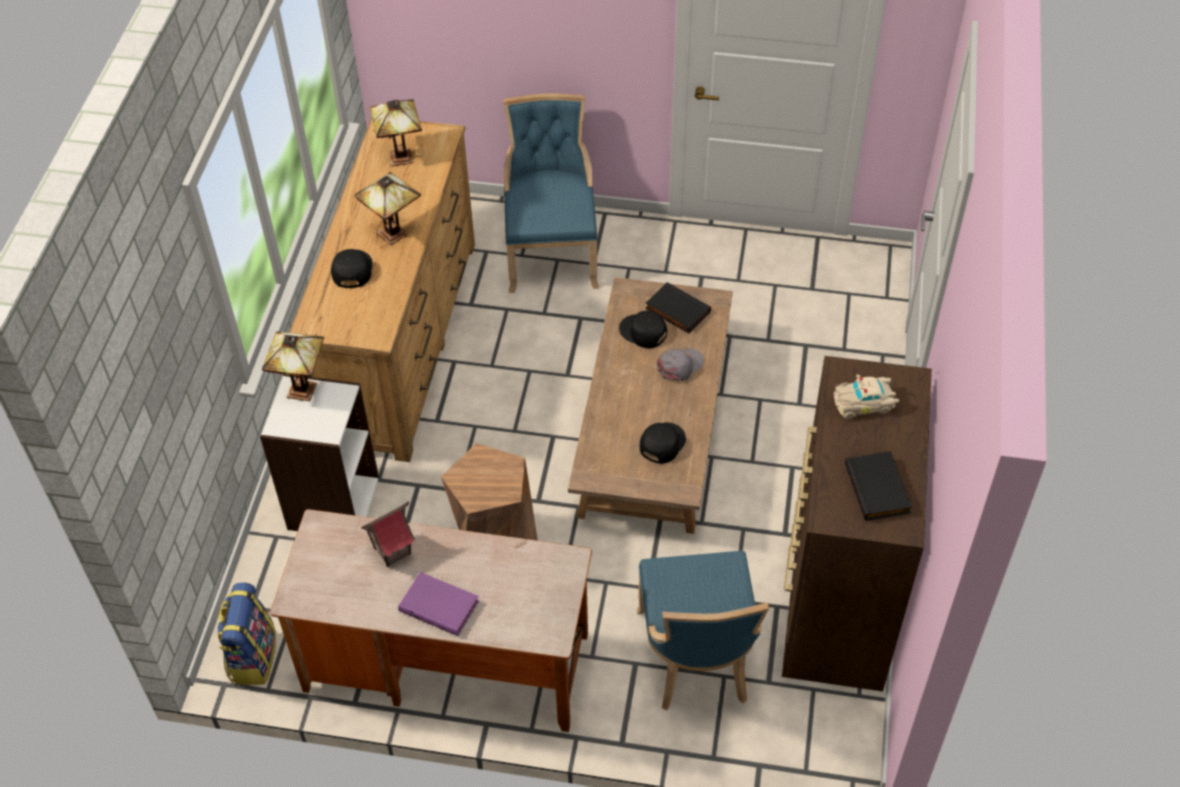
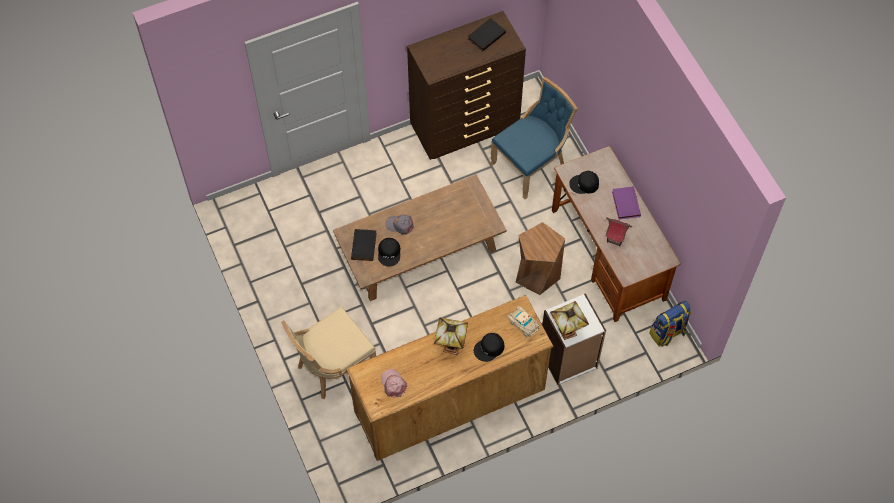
camera: 125 degrees left, 10 degrees up
(399, 156) = (393, 384): table lamp -> pink cap
(551, 252) = (333, 367): blue chair -> beige chair
(661, 443) = (452, 207): black cap -> black cap (584, 184)
(865, 403) = (444, 59): beige toy car -> beige toy car (523, 323)

